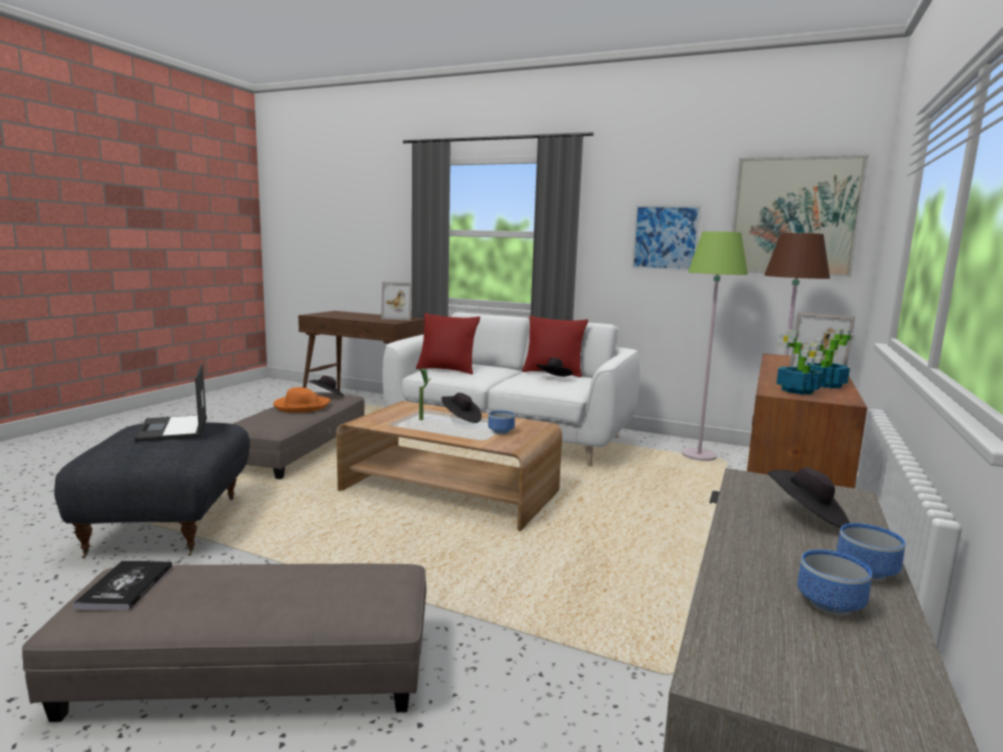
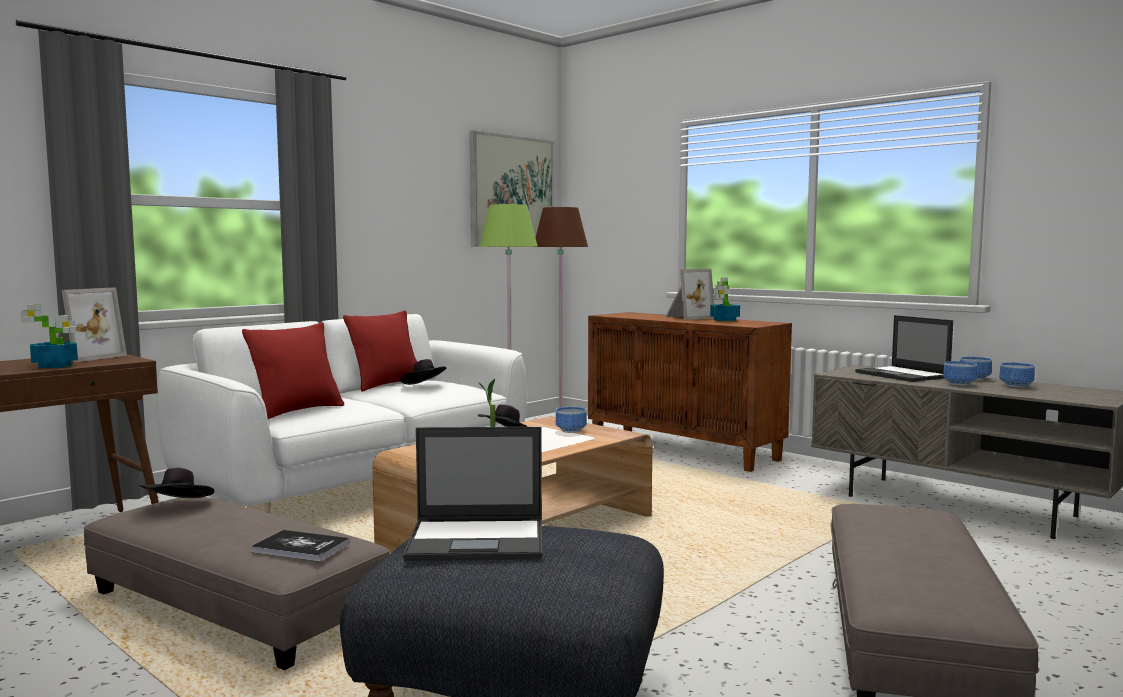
camera: 70 degrees left, 5 degrees down
(125, 586) = (923, 595): book -> book (300, 548)
(301, 406) = (228, 522): orange hat -> none
(665, 237) = (415, 210): picture -> none
(772, 553) = (960, 384): none -> bowl
(798, 391) = (745, 323): potted plant -> potted plant (55, 366)
(807, 517) = (903, 375): black hat -> laptop

